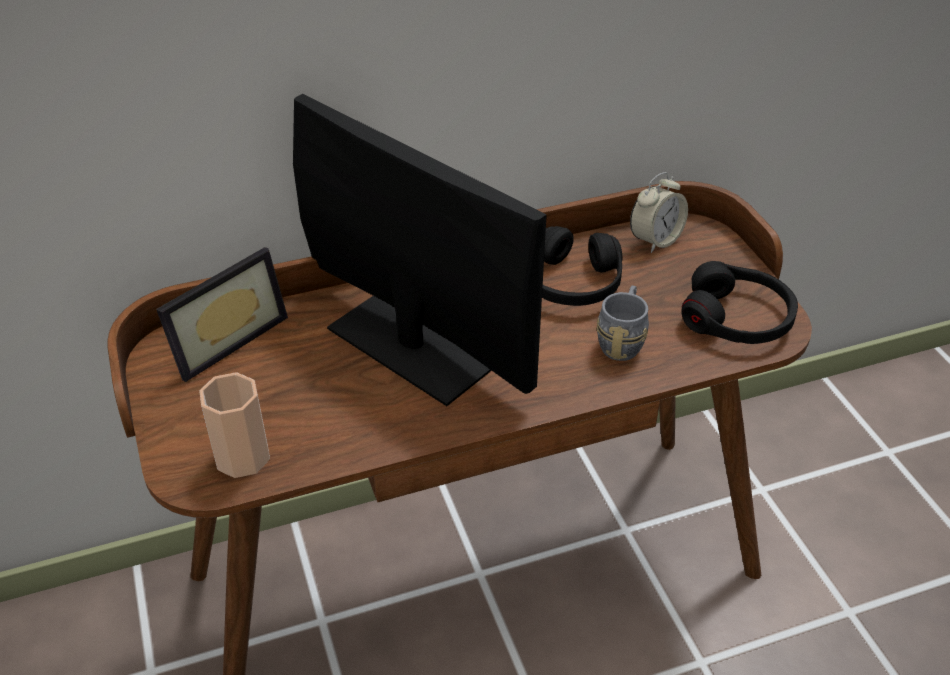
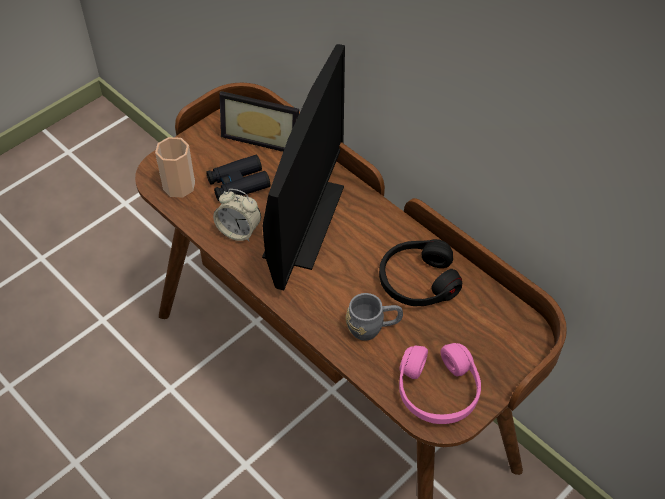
camera: 65 degrees right, 10 degrees up
(293, 390) = (238, 184): none -> black binoculars
(655, 240) = (500, 315): alarm clock -> alarm clock (239, 231)
(737, 318) = (438, 390): black headphones -> pink headphones

